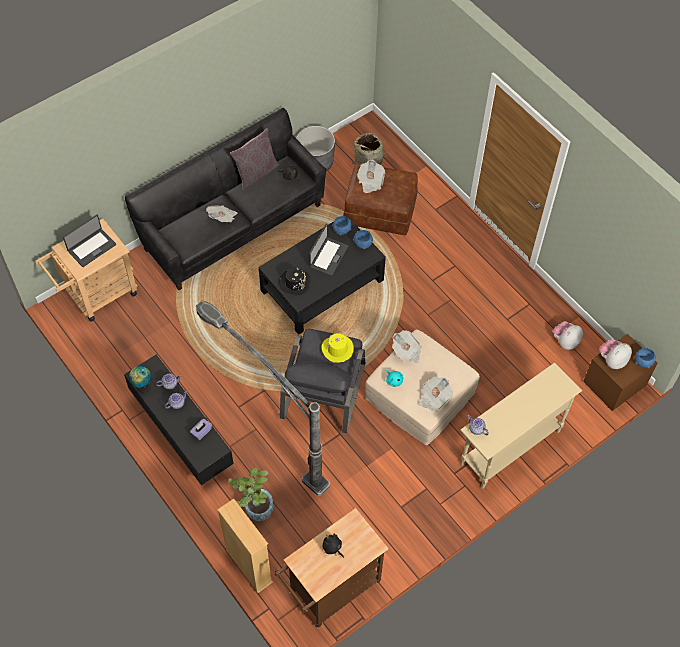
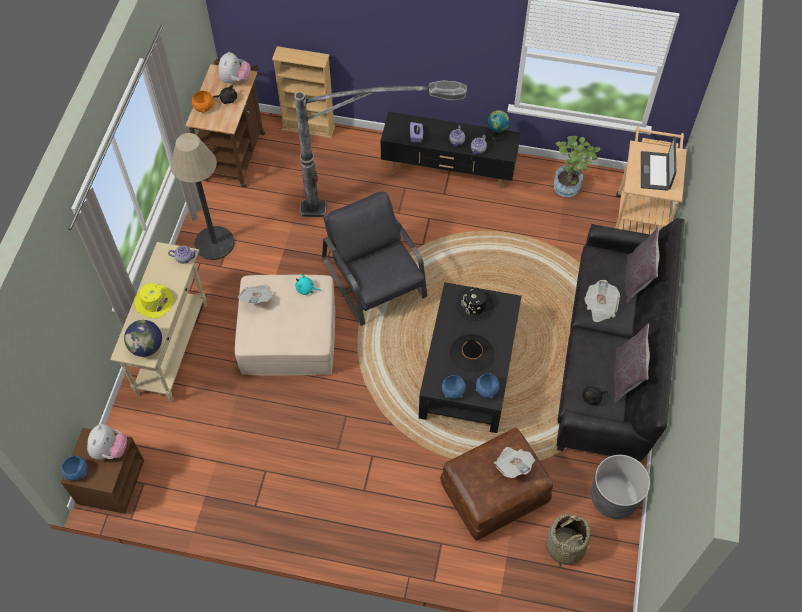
camera: 140 degrees right, 0 degrees up
(181, 217) = (636, 280): none -> grey pillow
(255, 508) = (342, 163): potted plant -> potted plant (570, 184)
(328, 256) = (471, 353): laptop -> black hat
(337, 349) = (378, 276): yellow hat -> yellow hat (154, 302)
(358, 554) = (204, 107): none -> orange bowl
(406, 351) = (316, 320): newspaper -> none
(415, 513) = (214, 243): none -> floor lamp
(550, 380) = (147, 347): none -> globe
(565, 341) = (189, 491): plush toy -> plush toy (235, 80)

